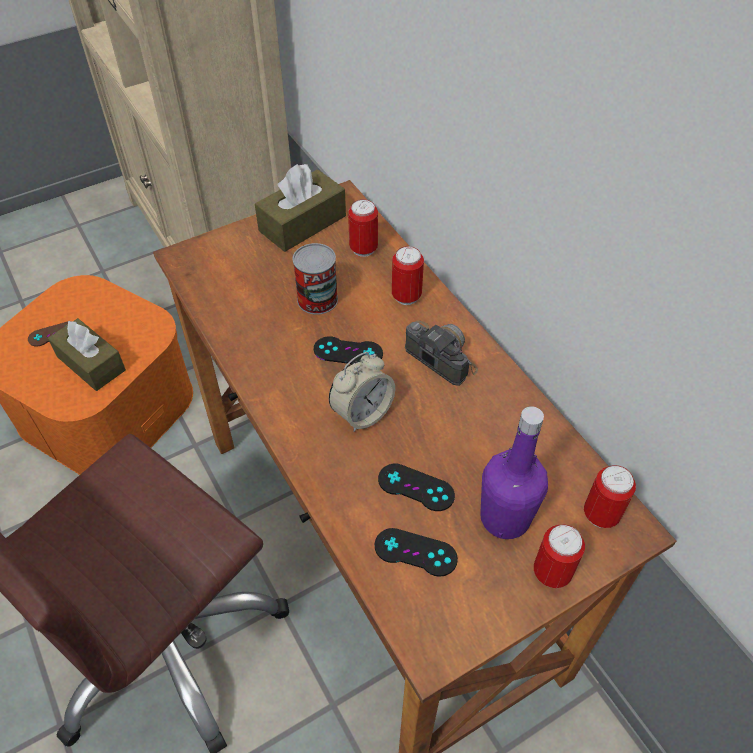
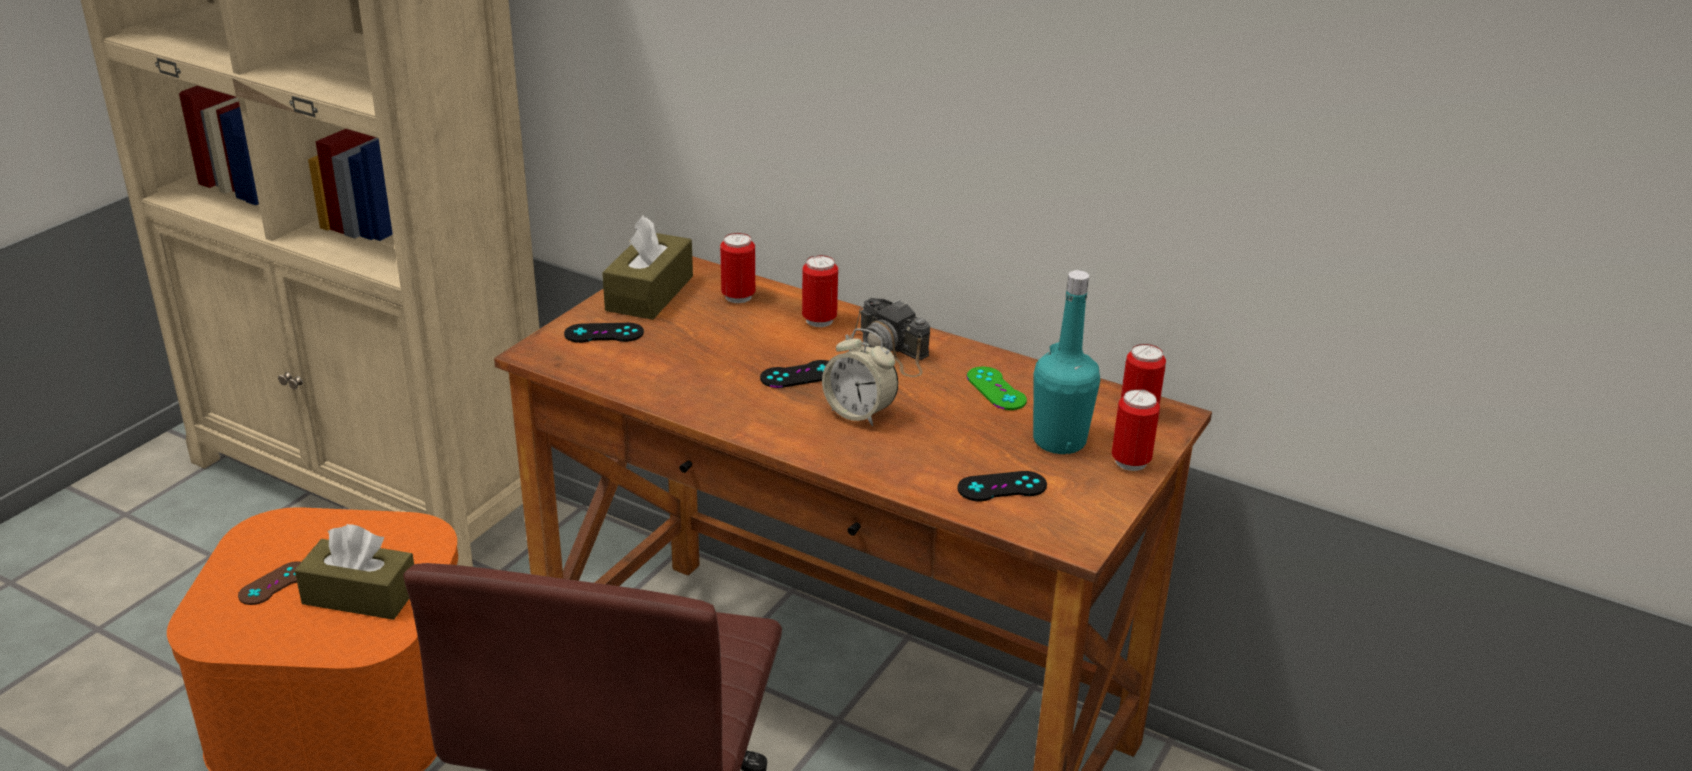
camera: 30 degrees left, 20 degrees down
(317, 299) = (728, 346): can -> none
(362, 413) = (859, 413): alarm clock -> alarm clock turned 105 degrees clockwise
(416, 487) = (961, 446): black game controller -> black game controller (604, 333)
(438, 352) = (891, 351): camera -> camera turned 150 degrees counterclockwise
(494, 431) = (996, 389): none -> green game controller
(505, 518) = (1059, 441): purple bottle -> turquoise bottle

